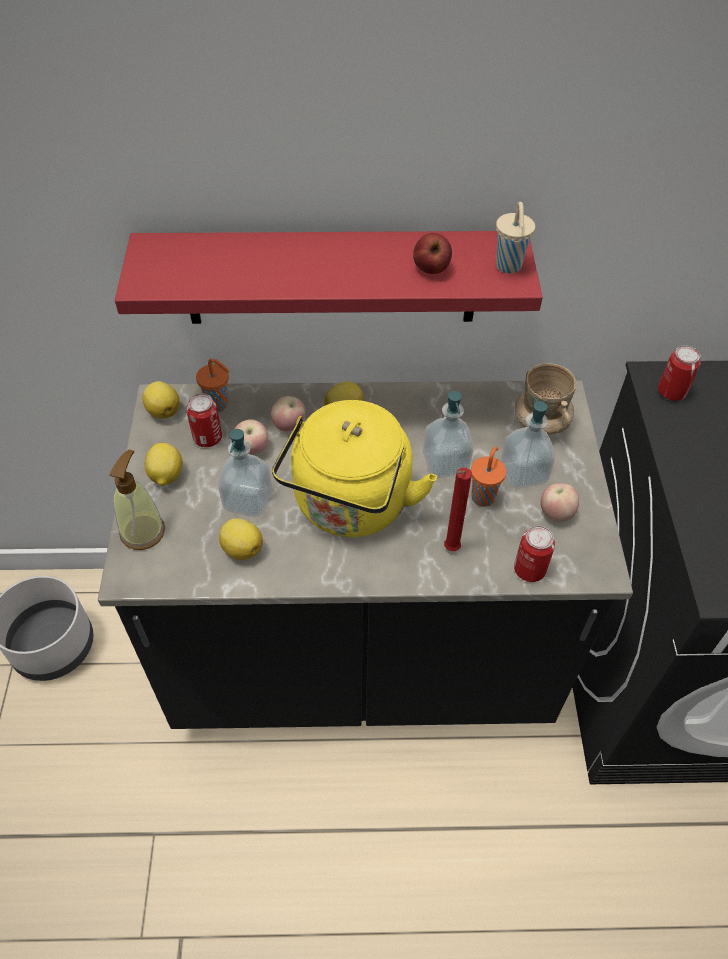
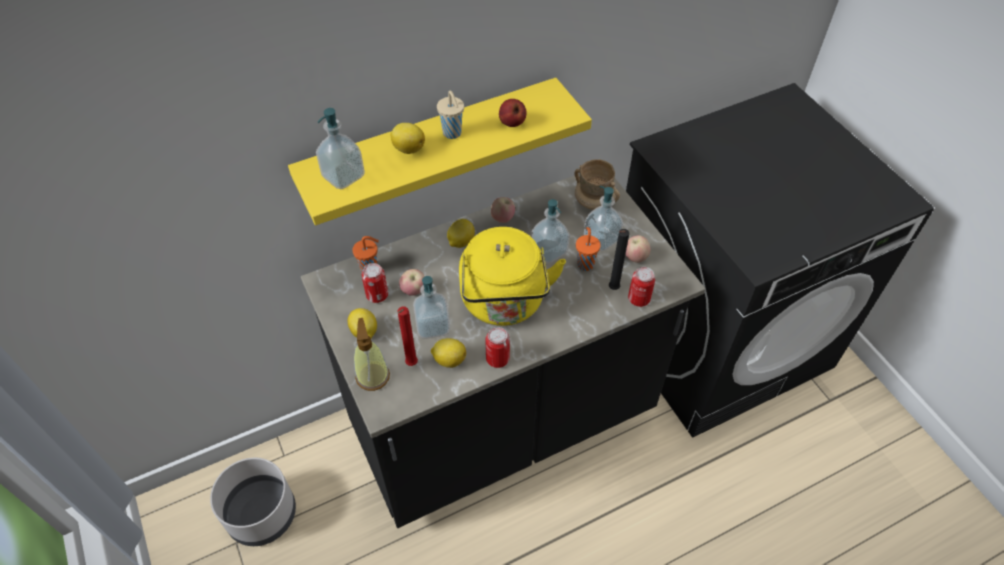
camera: 25 degrees left, 0 degrees up
(163, 410) = (332, 288): lemon -> lemon (408, 148)
(182, 266) = (343, 176): none -> soap dispenser
(289, 426) = (429, 265): apple -> apple (502, 218)
(331, 278) = (431, 150): red shelf -> yellow shelf
(449, 549) = (583, 306): red candle -> red candle (410, 365)
(501, 543) = (612, 289): none -> black candle
(508, 267) = (559, 106): beige cup -> beige cup (452, 134)
(671, 392) = (667, 153): can -> can (497, 359)

